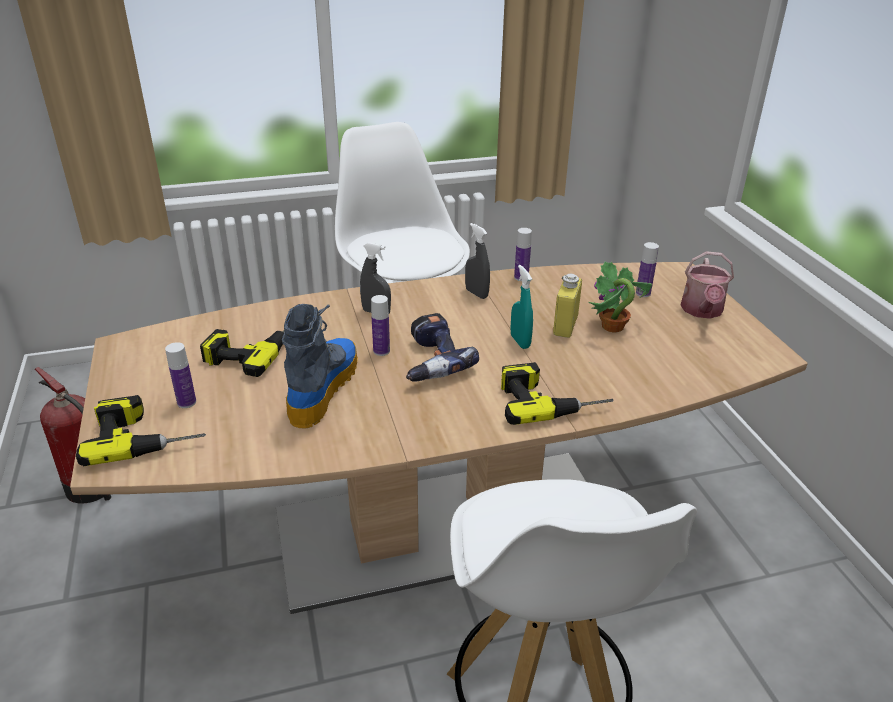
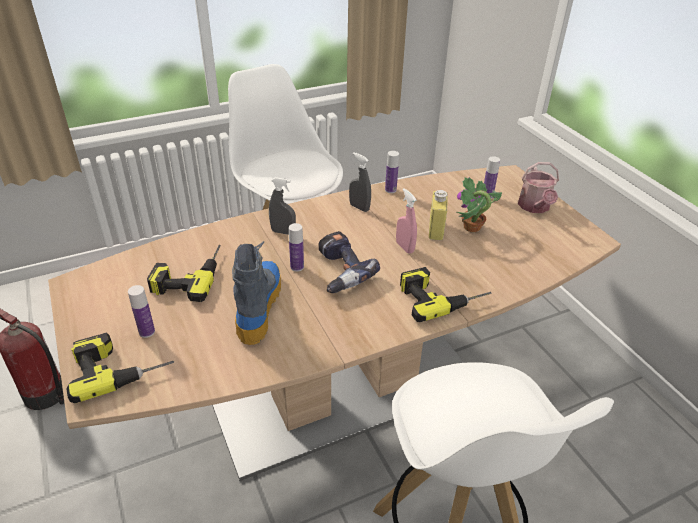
camera: 10 degrees left, 5 degrees up
(520, 341) = (404, 247): turquoise spray bottle -> pink spray bottle

